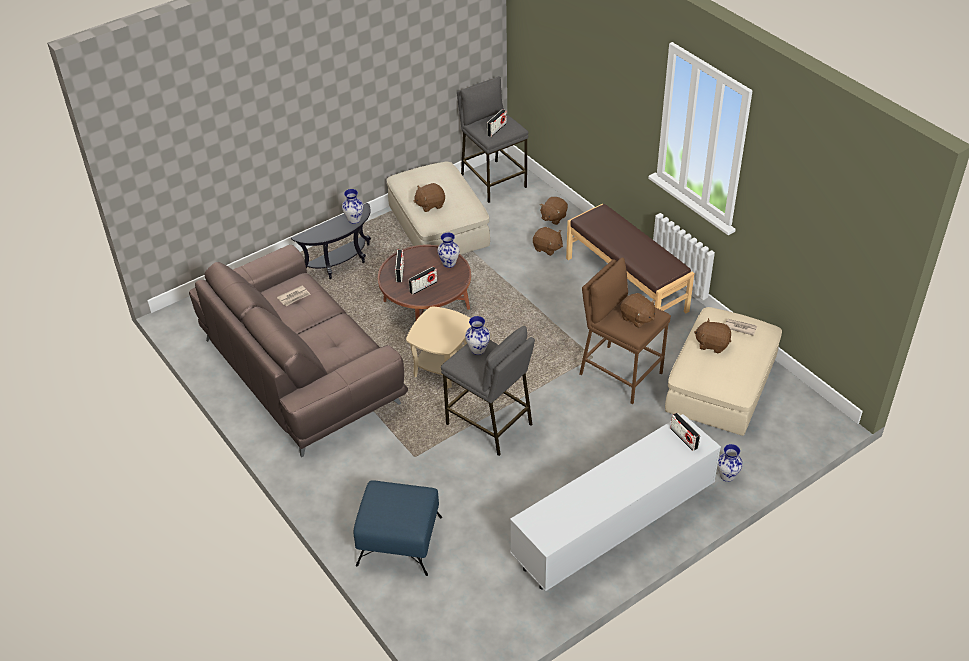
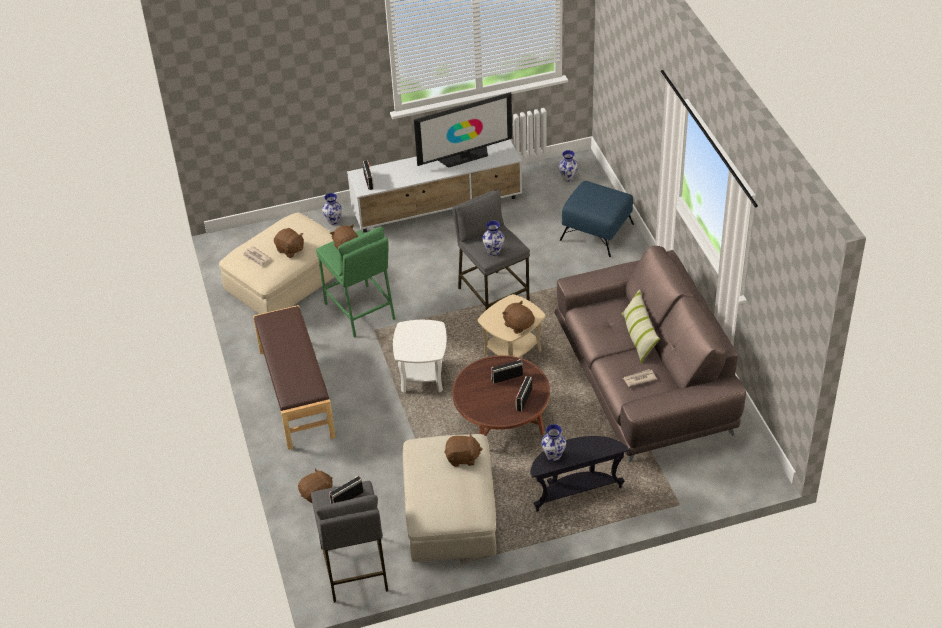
camera: 160 degrees left, 0 degrees up
(303, 336) = (639, 337): none -> pillow
(449, 263) = (471, 397): vase -> vase (568, 177)
(519, 325) = (422, 376): none -> white side table
(547, 248) = (347, 455): brown plush toy -> brown plush toy (518, 325)
(587, 506) = (464, 156): none -> television
(620, 373) = (360, 311): brown stool -> green stool

